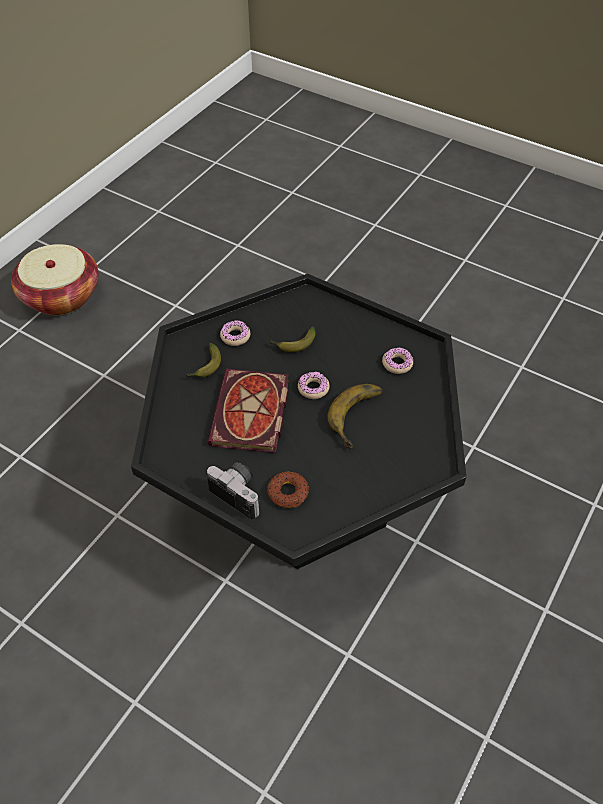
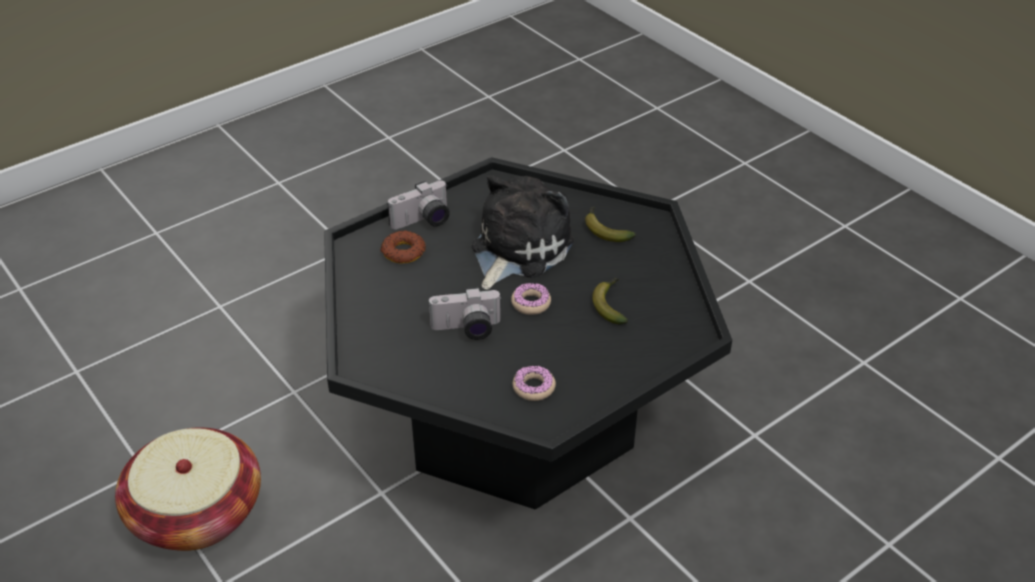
camera: 110 degrees right, 10 degrees down
(61, 296) = (902, 264): basket -> basket (196, 513)
(235, 336) = (644, 261): donut -> none
(251, 415) = (517, 249): book -> plush toy
(361, 417) = (467, 330): banana -> camera

